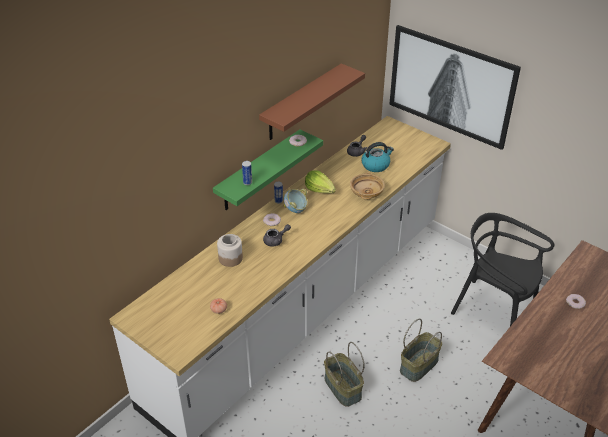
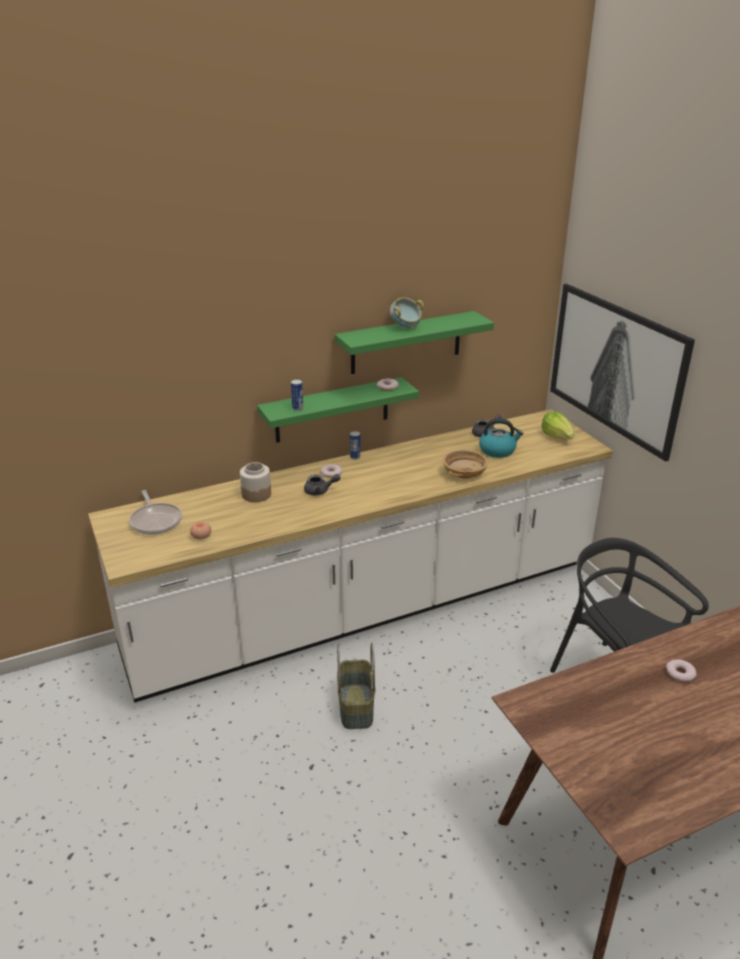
camera: 25 degrees right, 10 degrees down
(171, 307) = (156, 521): none -> frying pan
(295, 210) = (366, 469): bowl -> bowl (405, 327)
(302, 103) = (406, 342): brown shelf -> green shelf
(320, 190) = (411, 458): lettuce -> lettuce (557, 436)
(418, 364) = (469, 714): basket -> none

